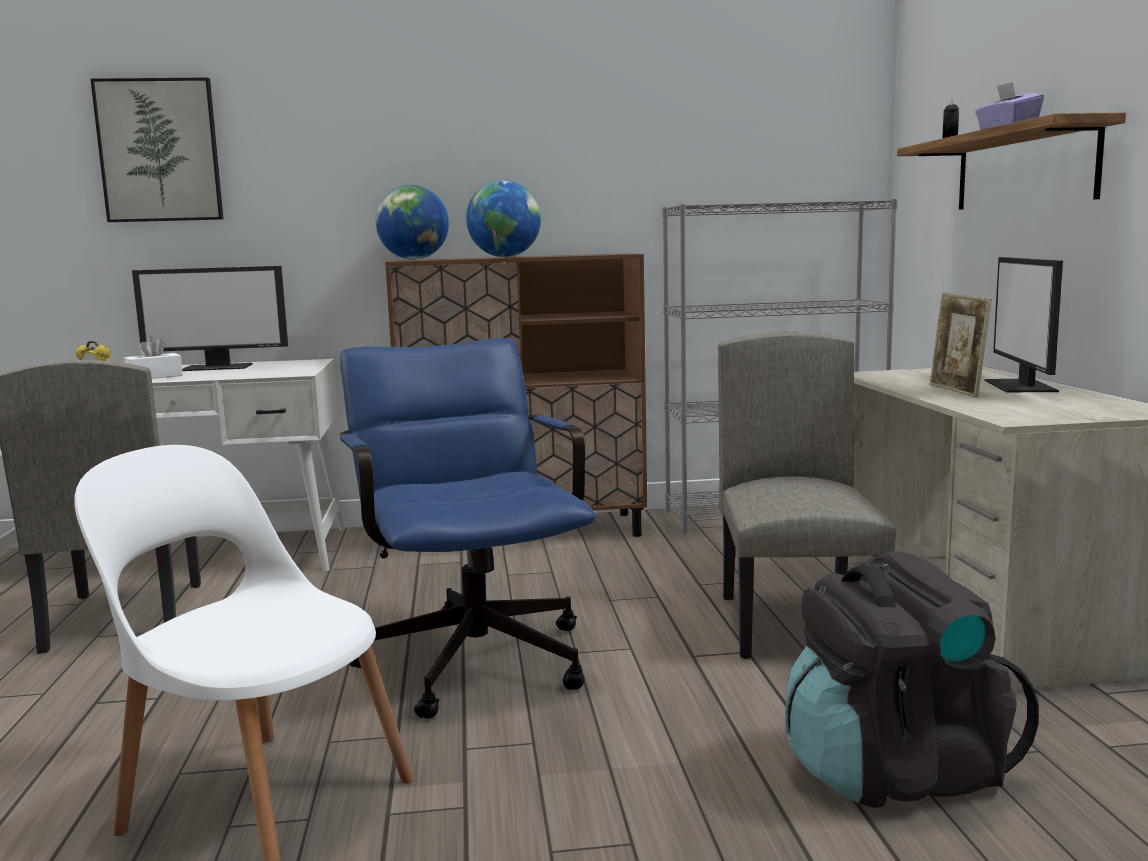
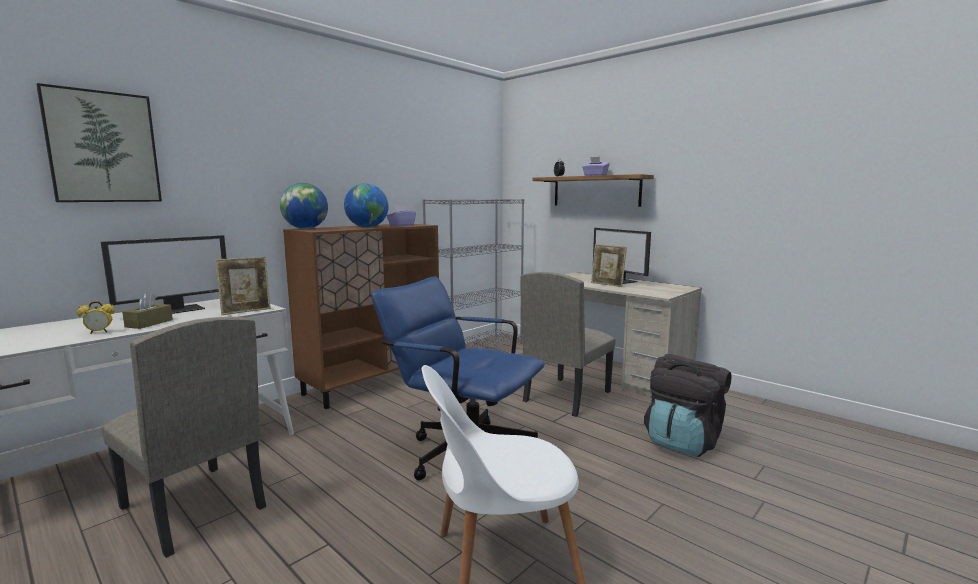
camera: 40 degrees left, 0 degrees up
(154, 377) = (149, 323): white tissue box -> brown tissue box
(267, 375) = (246, 311): none -> picture frame
(577, 255) = (401, 225): none -> purple tissue box
(798, 625) = (566, 396): beige chair -> beige chair turned 105 degrees counterclockwise

